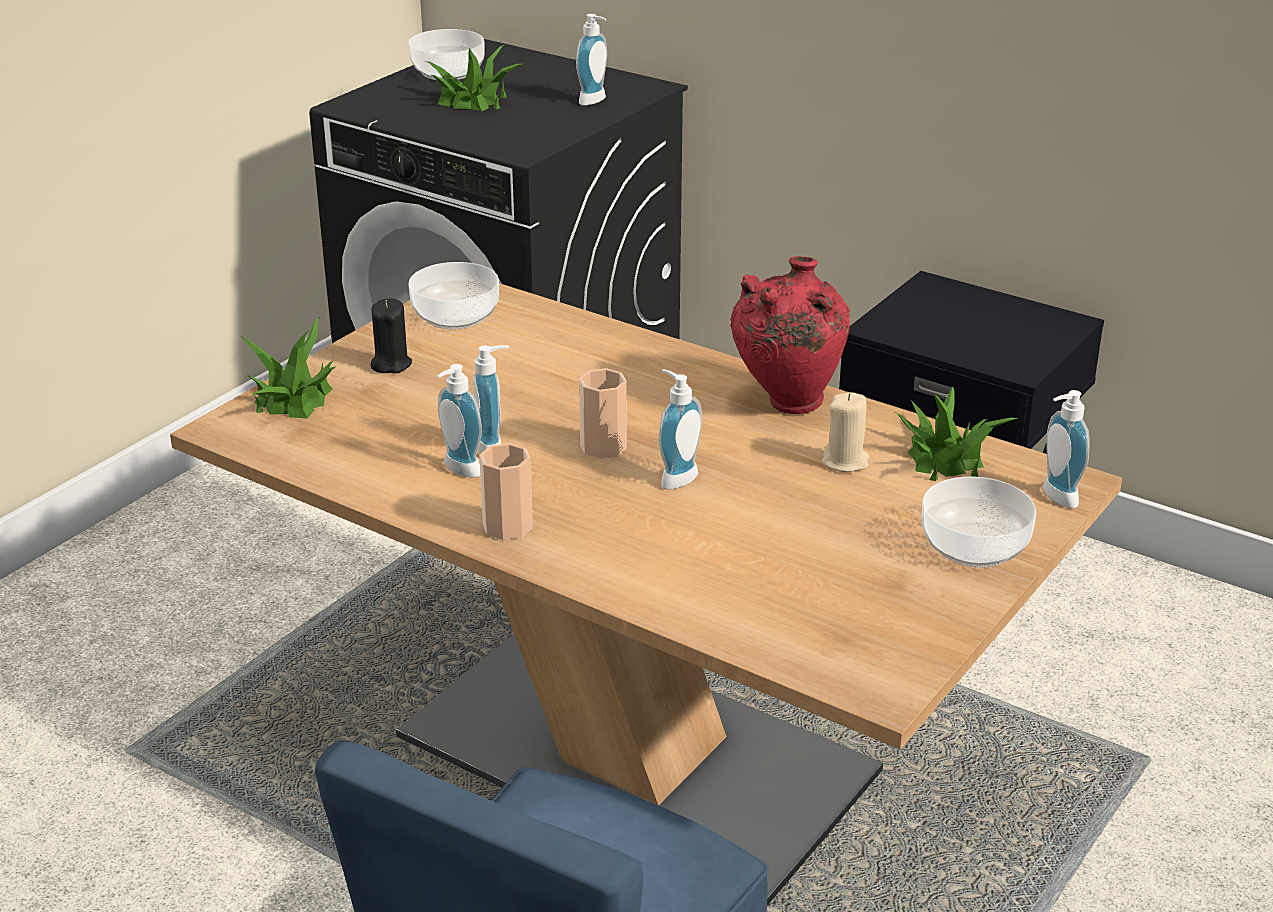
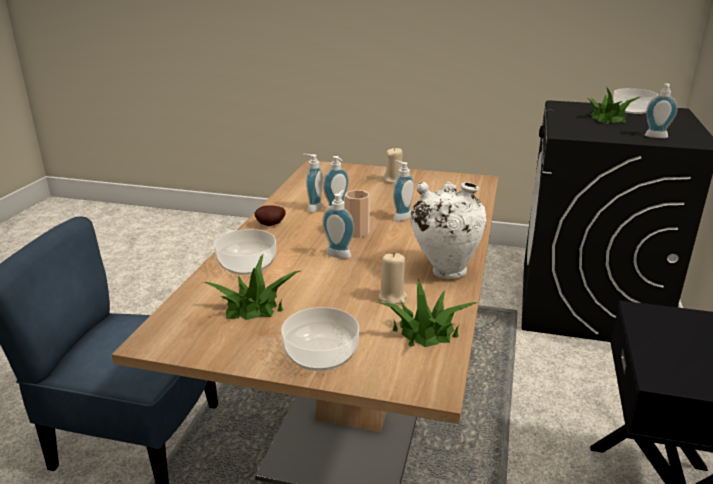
camera: 70 degrees right, 5 degrees down
(295, 397) = (350, 170): potted plant -> potted plant (253, 306)
(391, 364) = (394, 180): black candle -> beige candle
(456, 315) = (453, 182): bowl -> bowl (247, 265)
(507, 526) = (271, 225): cup -> potato
(787, 404) = (444, 270): red vase -> white vase
(1055, 498) = (404, 382): soap dispenser -> soap dispenser (400, 217)

